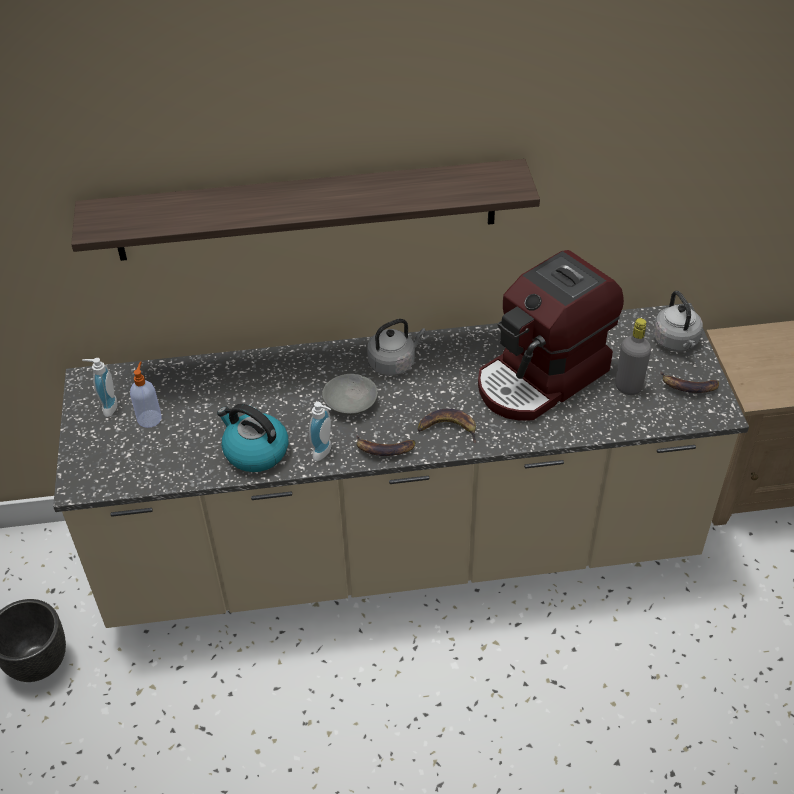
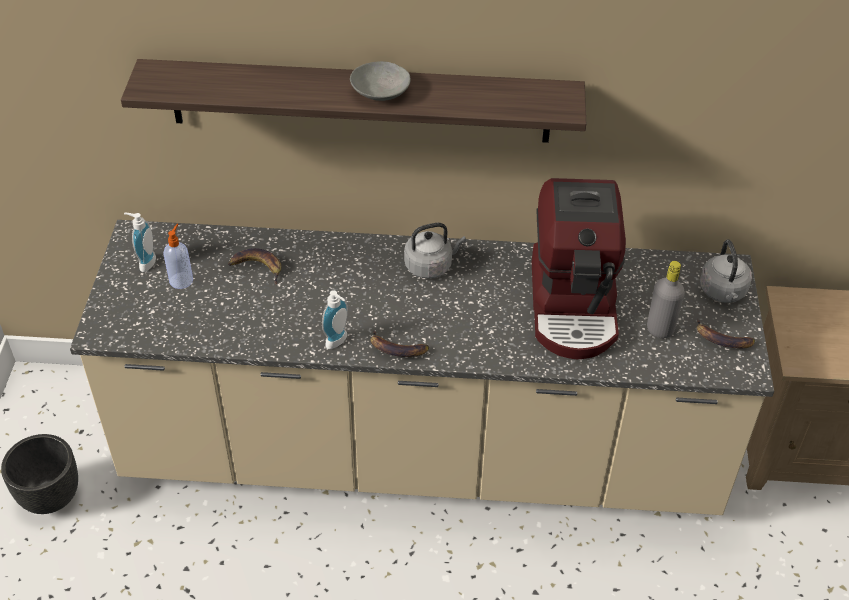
camera: 10 degrees right, 0 degrees up
(255, 451) = (272, 329): kettle -> none
(351, 402) = (378, 297): grey bowl -> grey bowl (381, 91)
(448, 428) = (466, 339): banana -> banana (258, 267)
(542, 378) = (574, 306): coffee machine -> coffee machine turned 60 degrees counterclockwise

